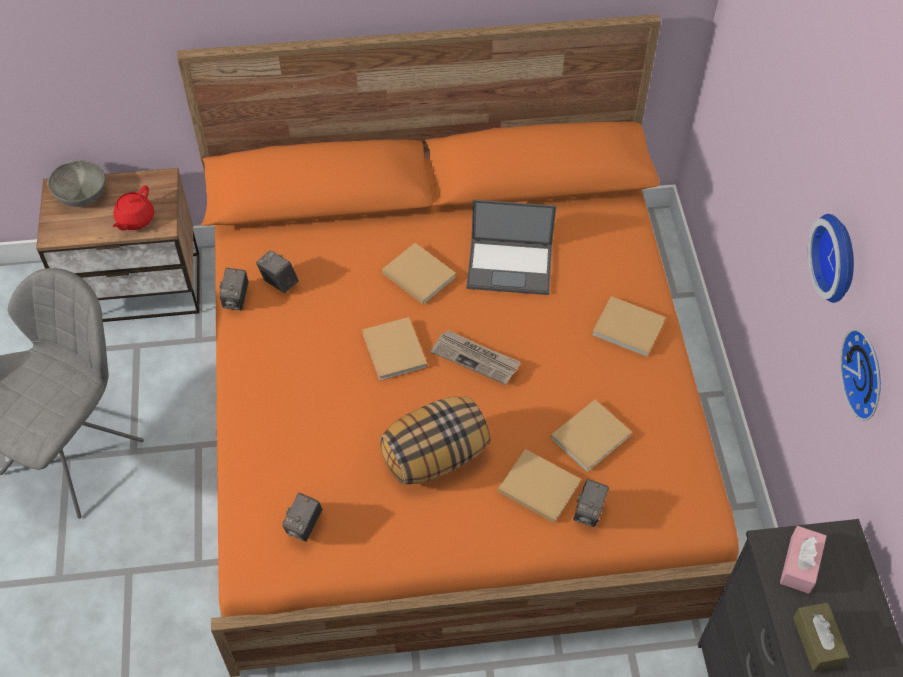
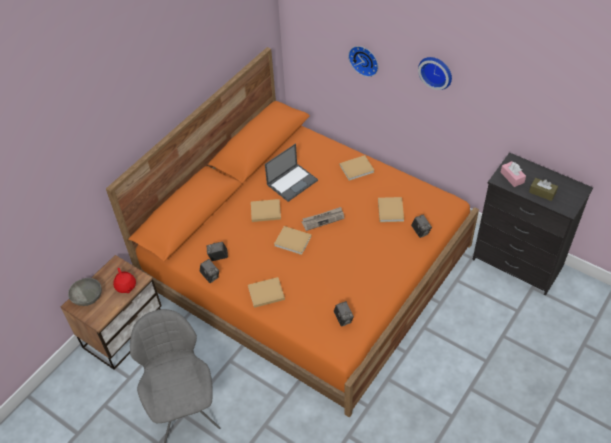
camera: 45 degrees left, 5 degrees down
(435, 455) = (352, 260): pillow -> none
(537, 486) = (395, 239): beige book -> beige book (265, 293)
(867, 373) = (480, 99): wall clock -> wall clock (364, 59)

